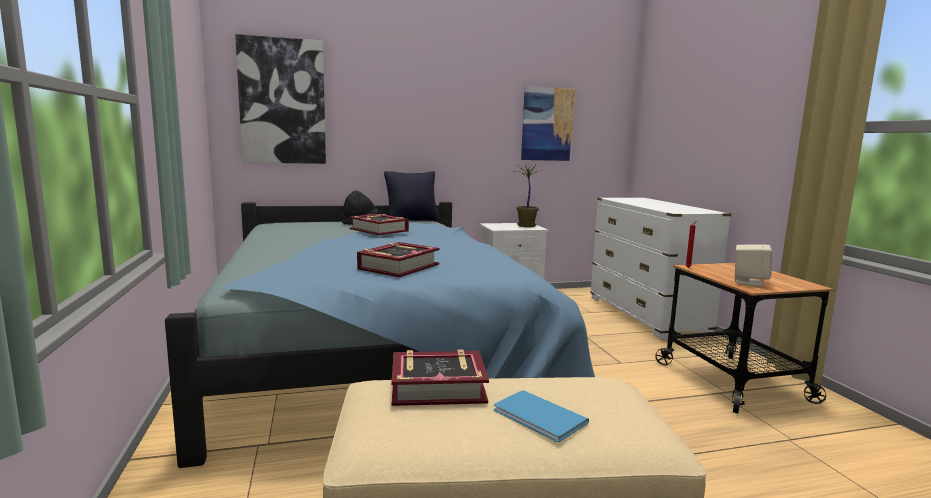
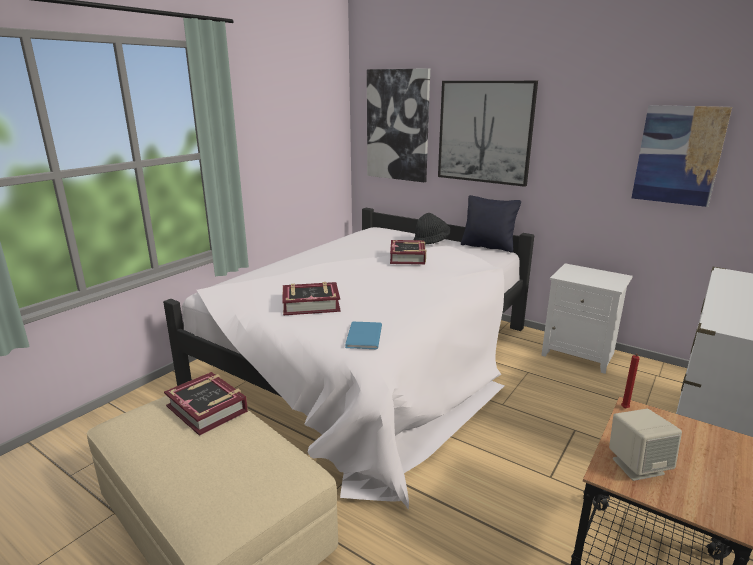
camera: 50 degrees right, 10 degrees up
(376, 353) = (372, 361): blue bed -> white bed
(390, 108) = (484, 132): none -> picture
(525, 225) = (608, 279): potted plant -> none
(540, 418) = (195, 464): blue book -> blue book (362, 337)

